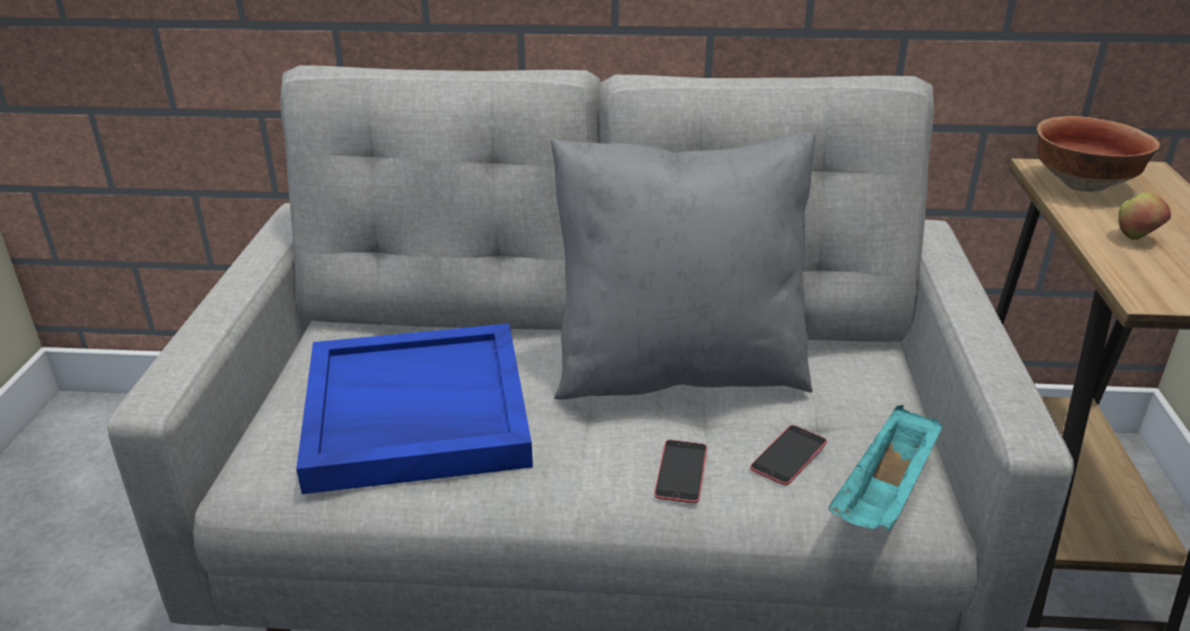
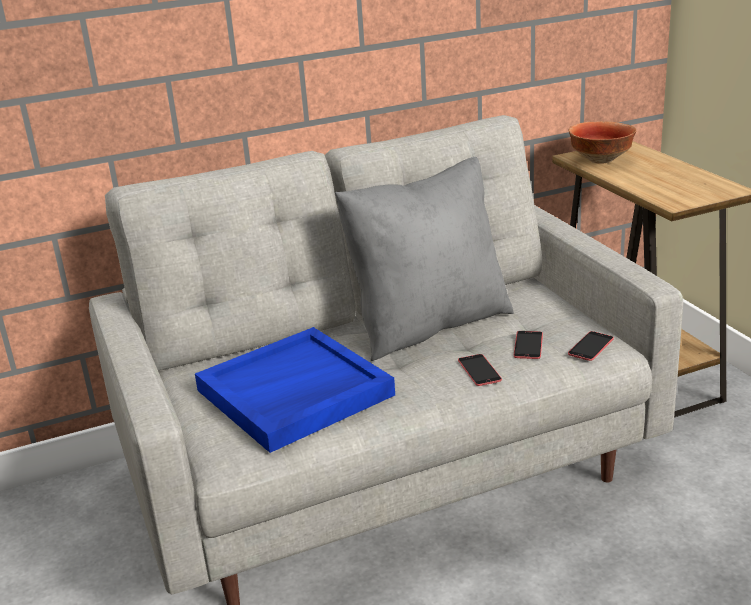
camera: 25 degrees left, 5 degrees down
(885, 494) = (590, 346): turquoise tray -> phone
(1136, 238) = (647, 179): apple -> none

